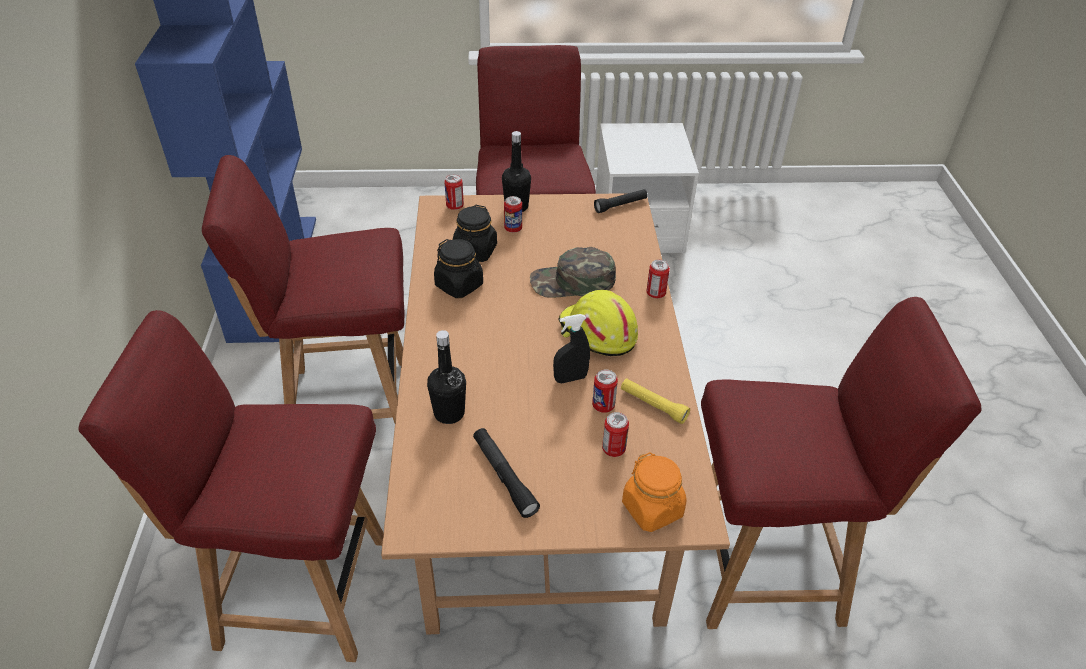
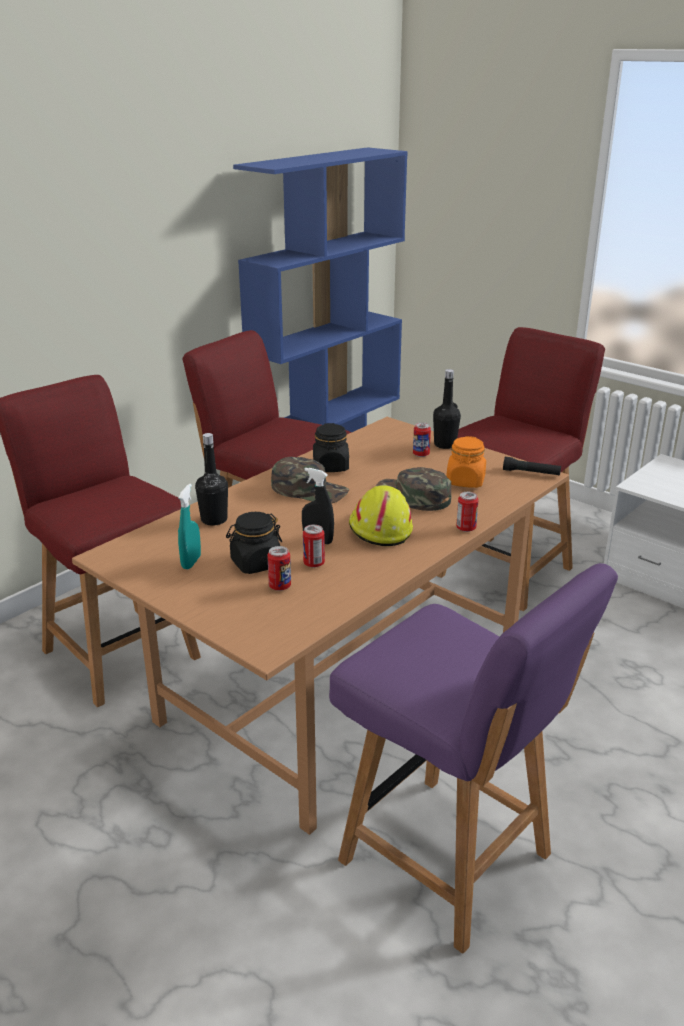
camera: 45 degrees right, 15 degrees down
(455, 206) = (400, 429): can -> none
(475, 251) = (372, 455): black jar -> black jar (255, 563)
(480, 324) = (309, 490): none -> green cap
(504, 476) = (191, 562): black flashlight -> turquoise spray bottle
(652, 509) = (249, 627): orange jar -> orange jar (465, 481)
(653, 405) = (349, 581): yellow flashlight -> none
(767, 567) = (449, 861): red chair -> purple chair

